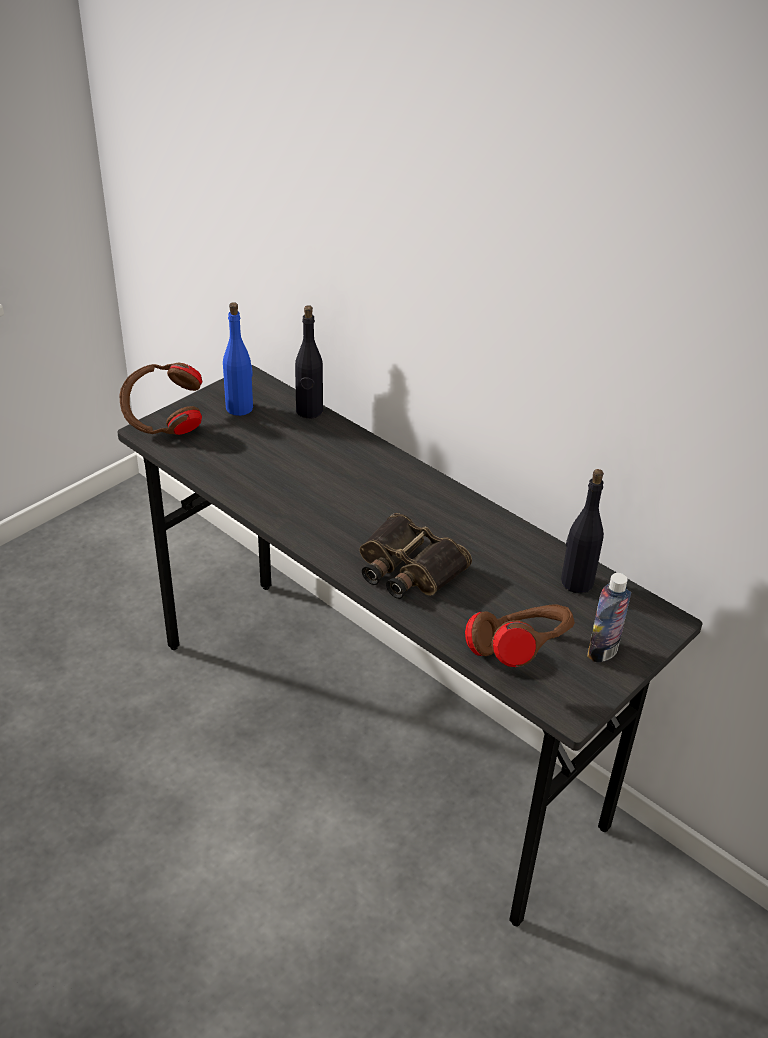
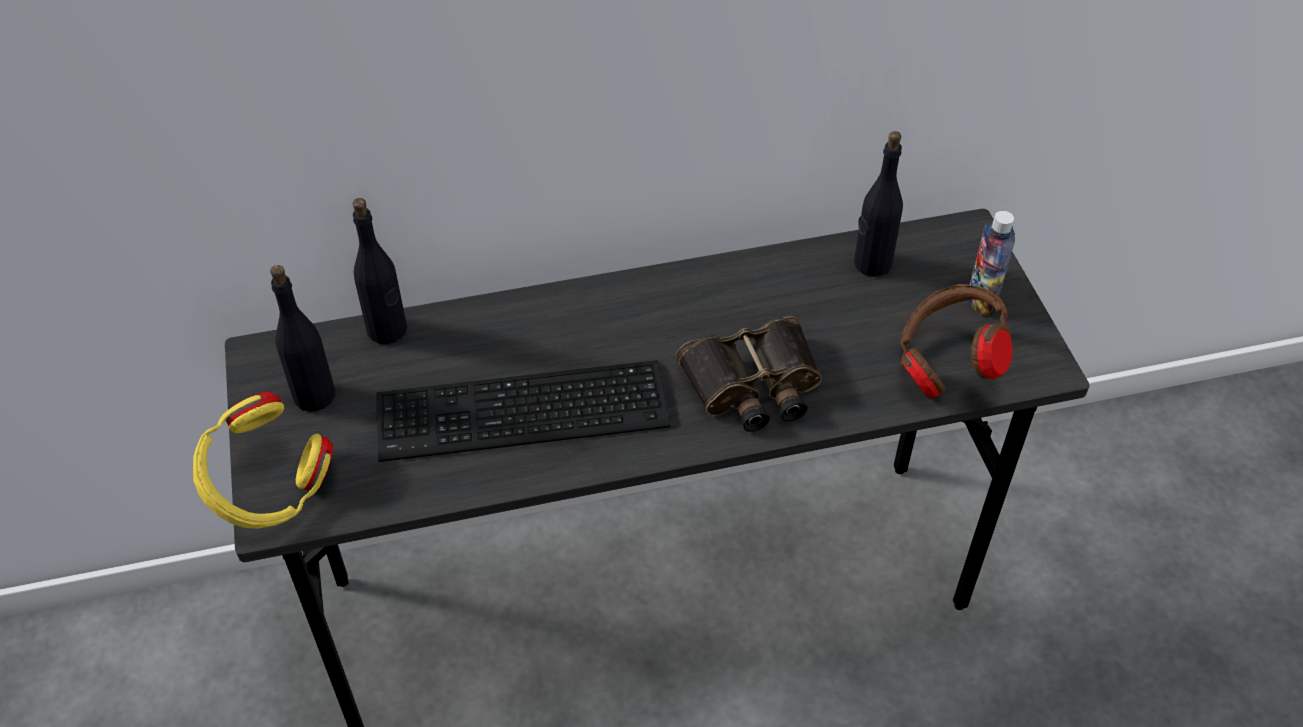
camera: 55 degrees left, 10 degrees up
(163, 423) = (270, 491): brown headphones -> yellow headphones
(240, 408) = (314, 395): blue bottle -> black bottle
(295, 486) = (526, 414): none -> keyboard

